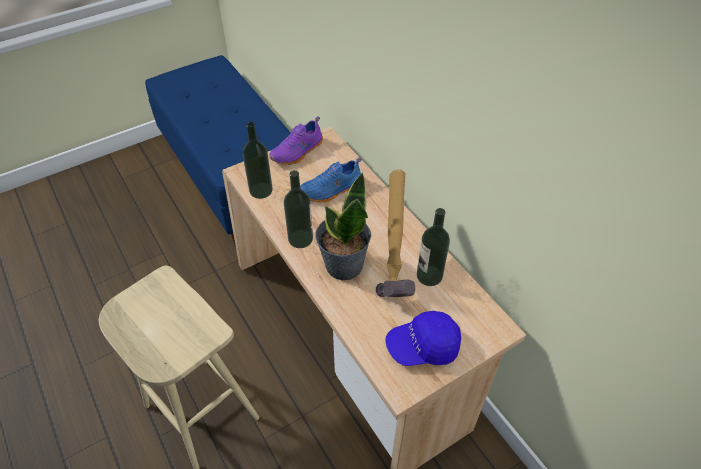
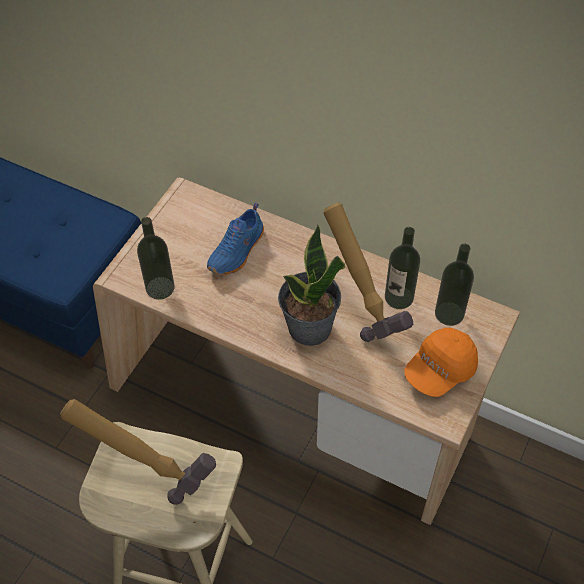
camera: 30 degrees left, 5 degrees up
(163, 310) = (149, 470): none -> hammer
(298, 152) = (167, 224): purple shoe -> none
(300, 239) = (245, 321): bottle -> bottle (449, 313)
(423, 347) = (439, 370): blue cap -> orange cap

